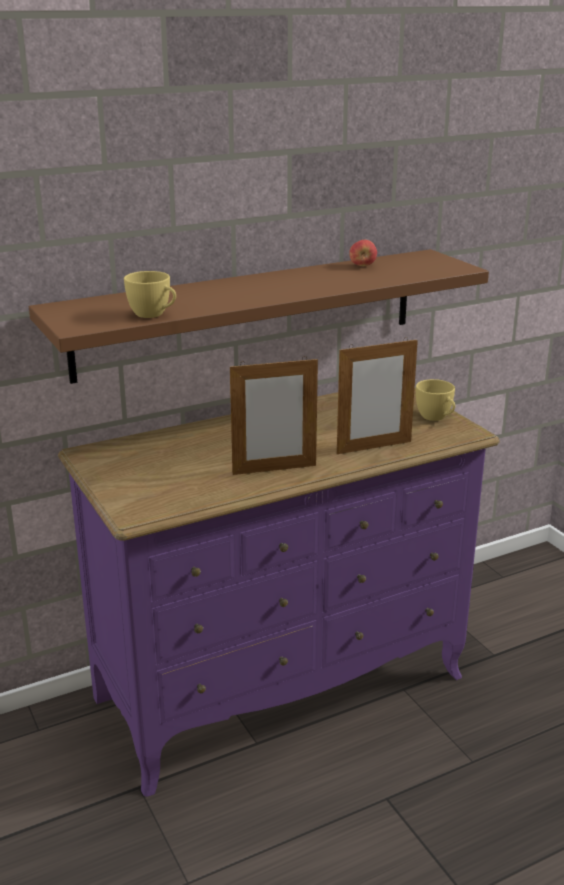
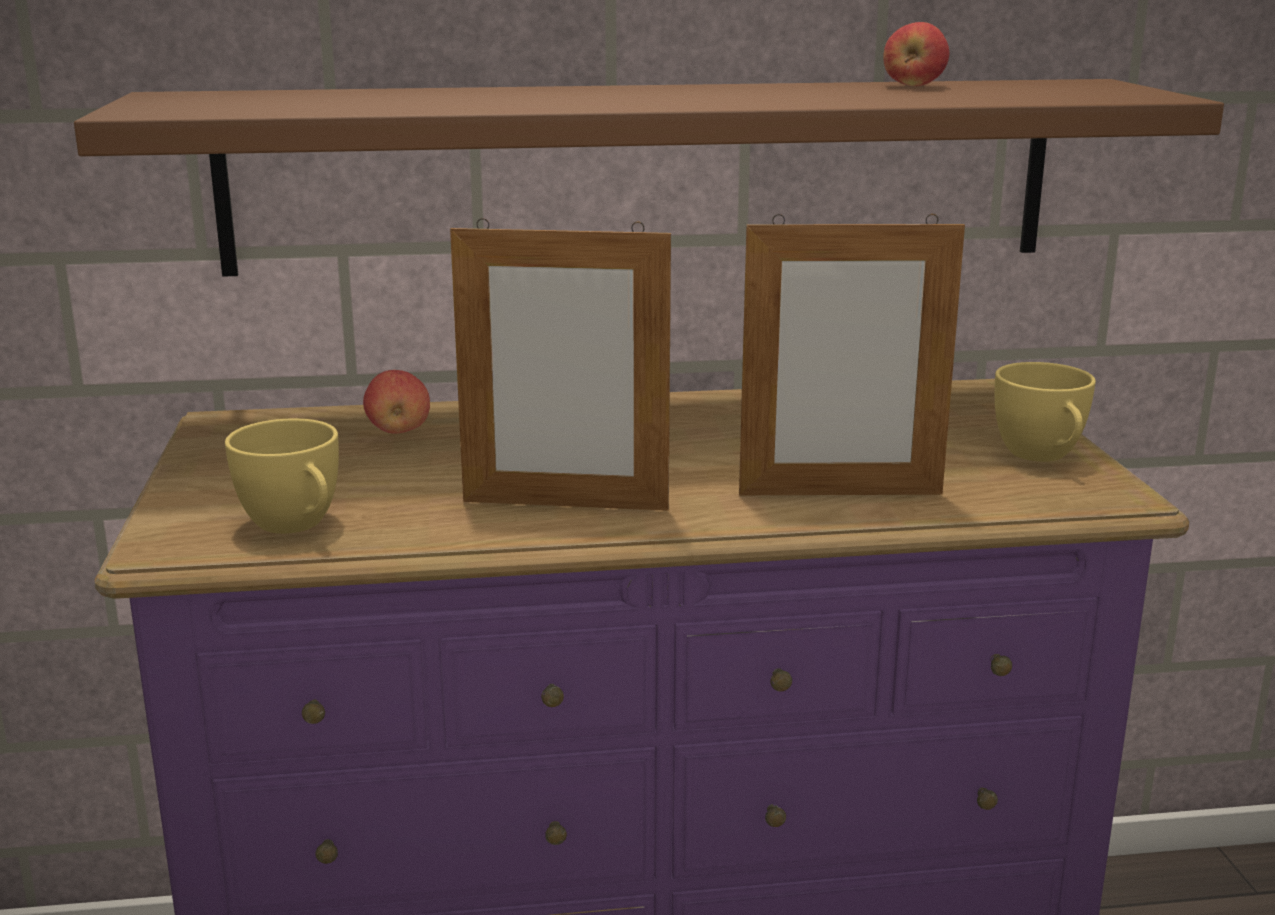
camera: 20 degrees right, 5 degrees down
(153, 315) = (329, 108): yellow cup -> yellow cup (296, 526)
(170, 445) = (398, 431): none -> apple

